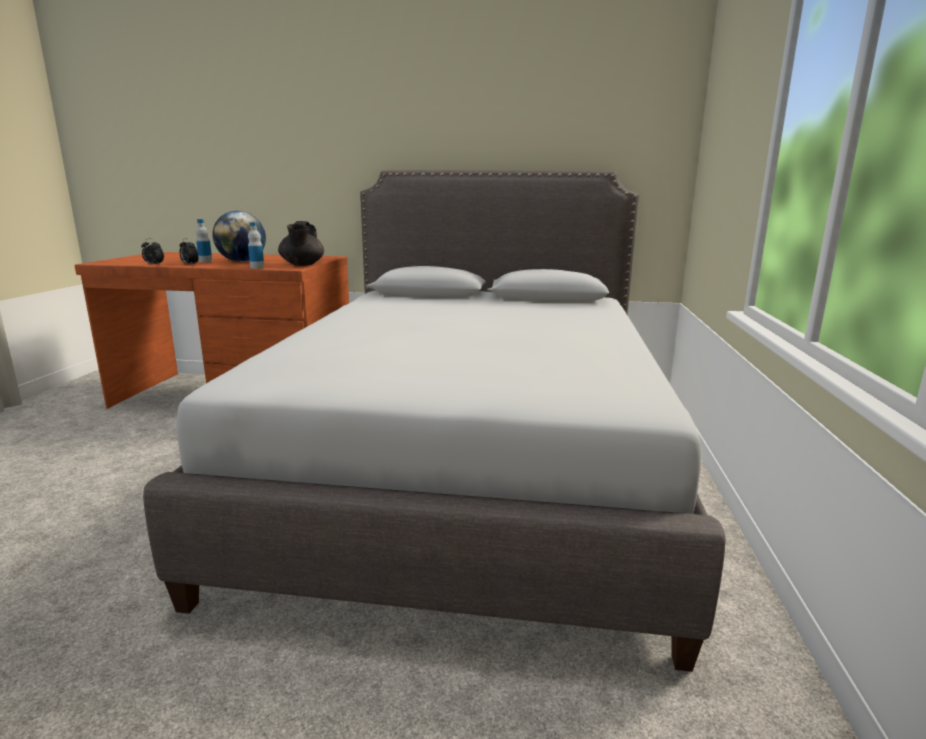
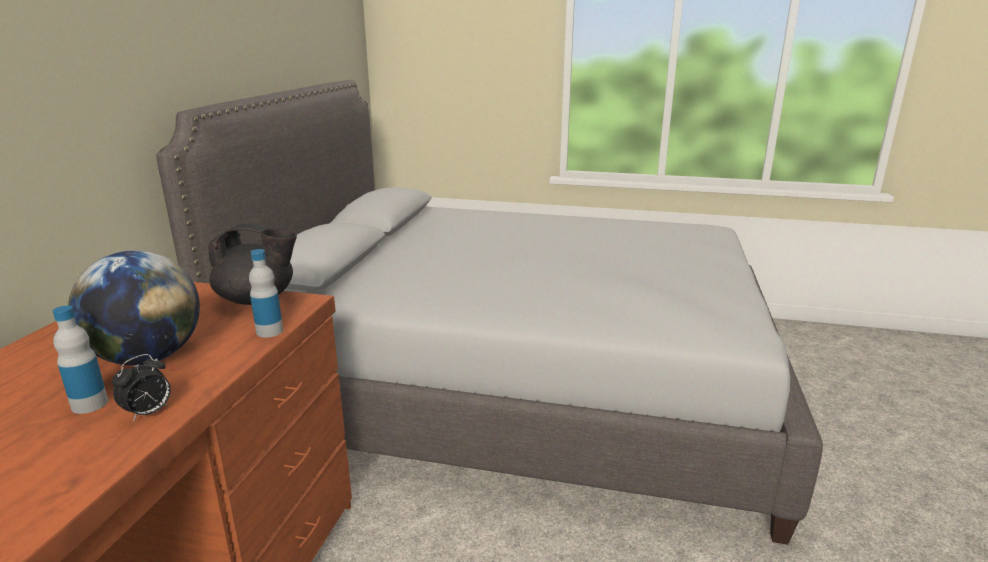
camera: 85 degrees left, 5 degrees up
(153, 265) = (99, 470): alarm clock -> none

